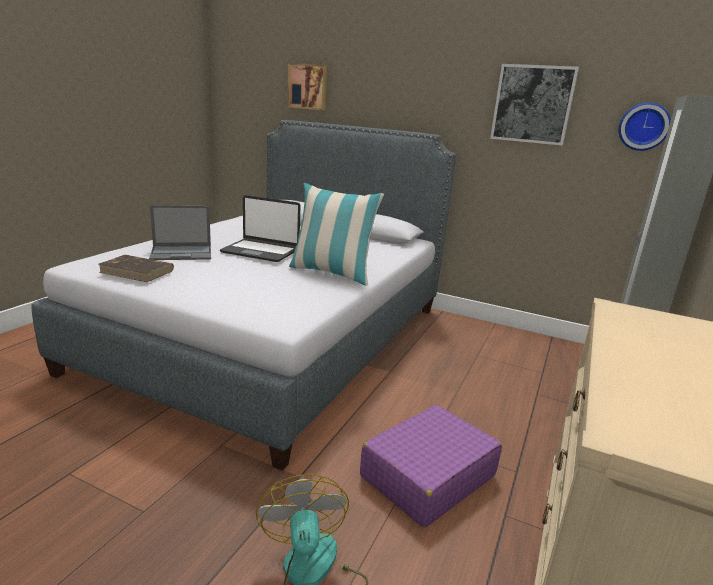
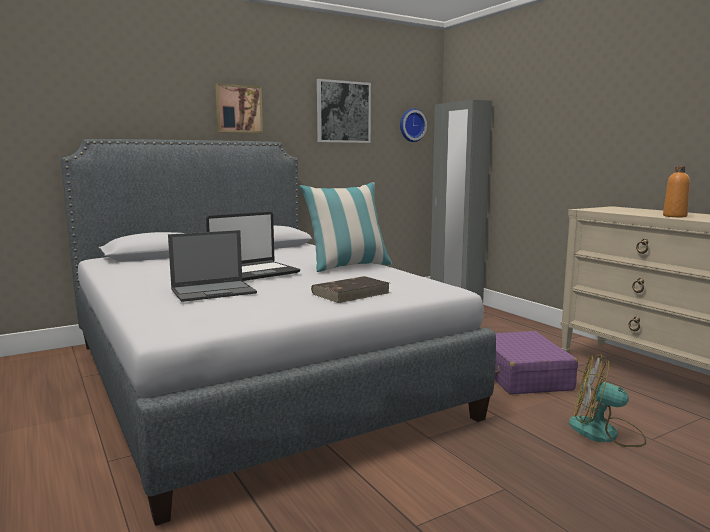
camera: 55 degrees left, 10 degrees down
(137, 271) = (253, 309): brown book -> brown book (351, 293)
(182, 253) = (214, 291): laptop -> laptop turned 45 degrees clockwise
(308, 86) = (111, 98): picture -> picture (238, 109)
(638, 374) = (674, 216): none -> orange bottle

